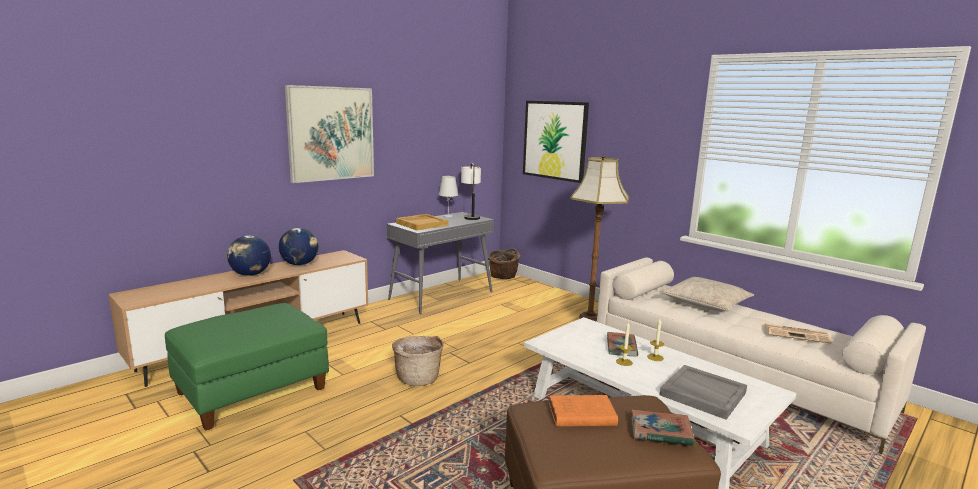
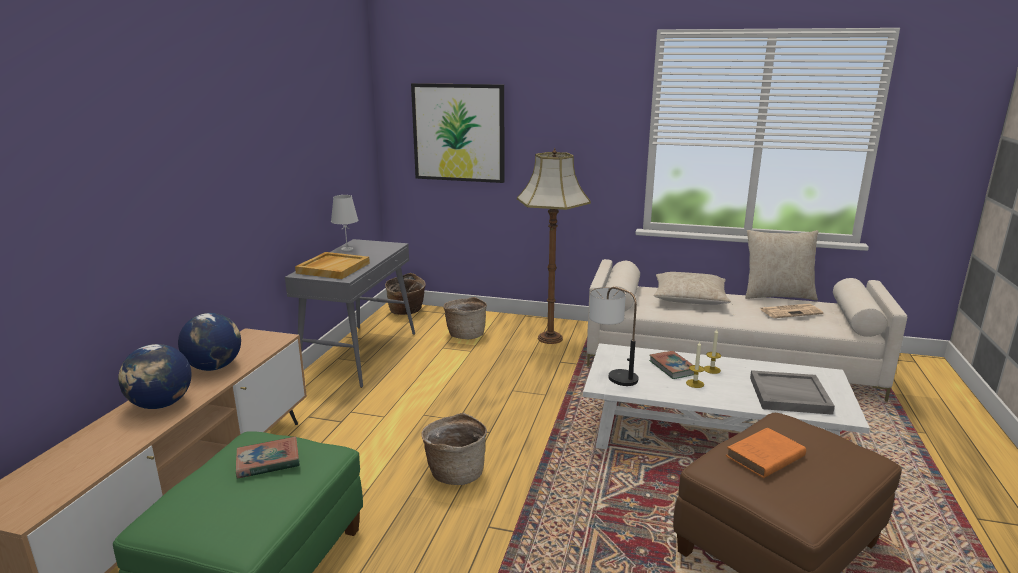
camera: 30 degrees left, 5 degrees up
(331, 133) = (208, 161): picture -> none
(470, 216) = (374, 244): table lamp -> table lamp (611, 373)
(527, 300) = (466, 334): none -> basket
(660, 431) = (838, 448): book -> book (268, 461)
(804, 320) = (777, 295): none -> beige pillow

